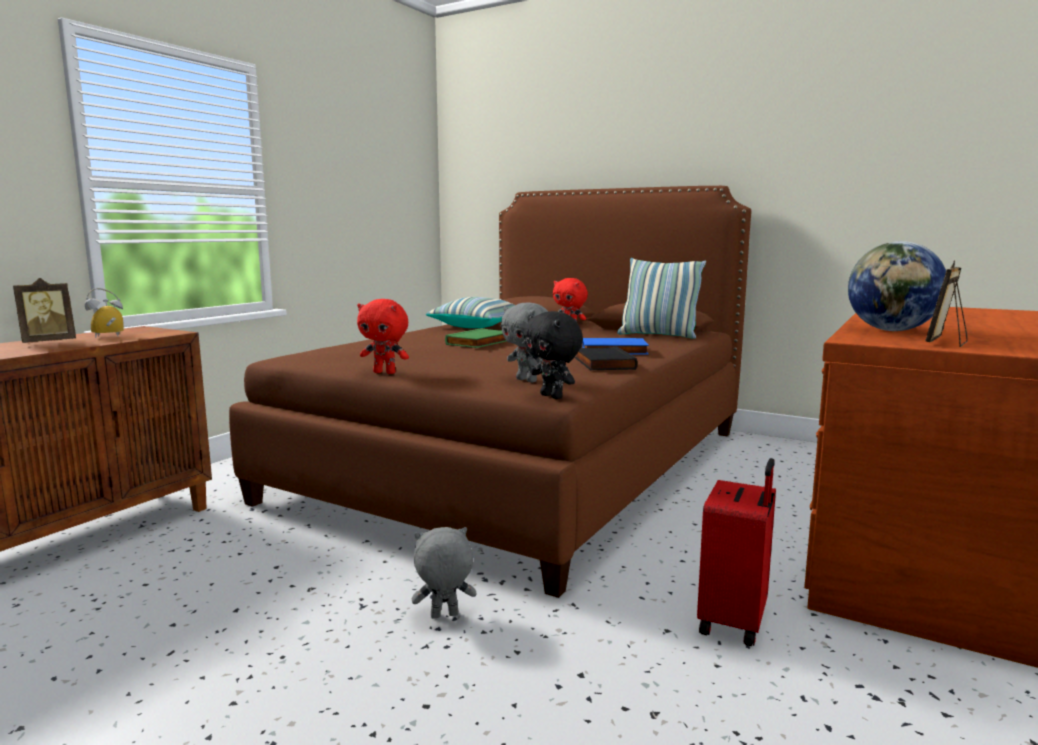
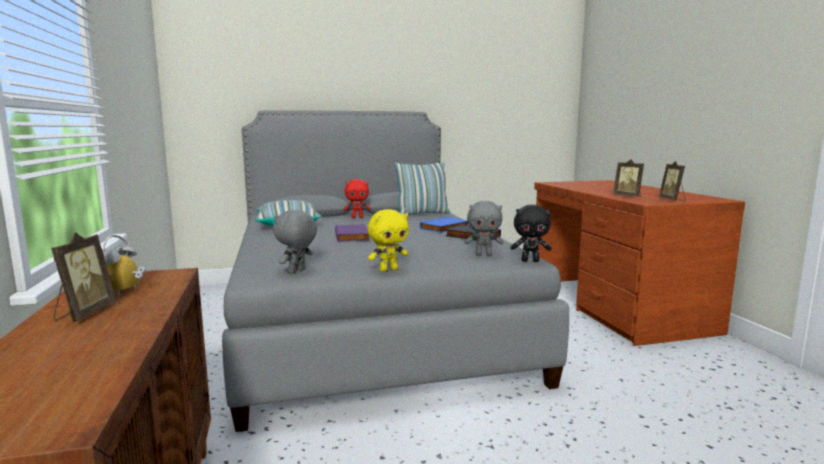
camera: 45 degrees left, 0 degrees up
(385, 372) = (388, 270): red plush toy -> yellow plush toy
(444, 616) = (538, 426): grey plush toy -> grey plush toy (297, 271)
(480, 342) = (353, 236): green book -> purple book
(523, 463) = (369, 323): brown bed -> grey bed
(735, 622) = (629, 363): red suitcase -> none
(892, 330) = (628, 196): globe -> picture frame

